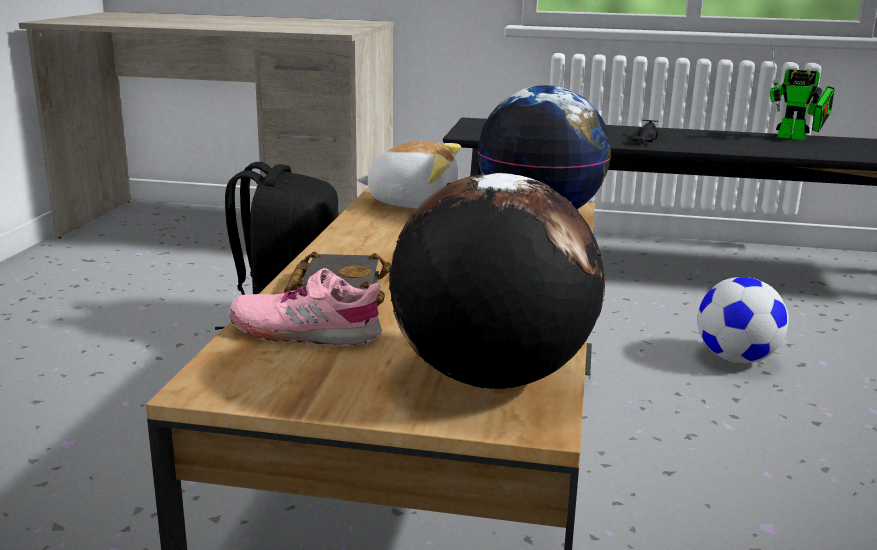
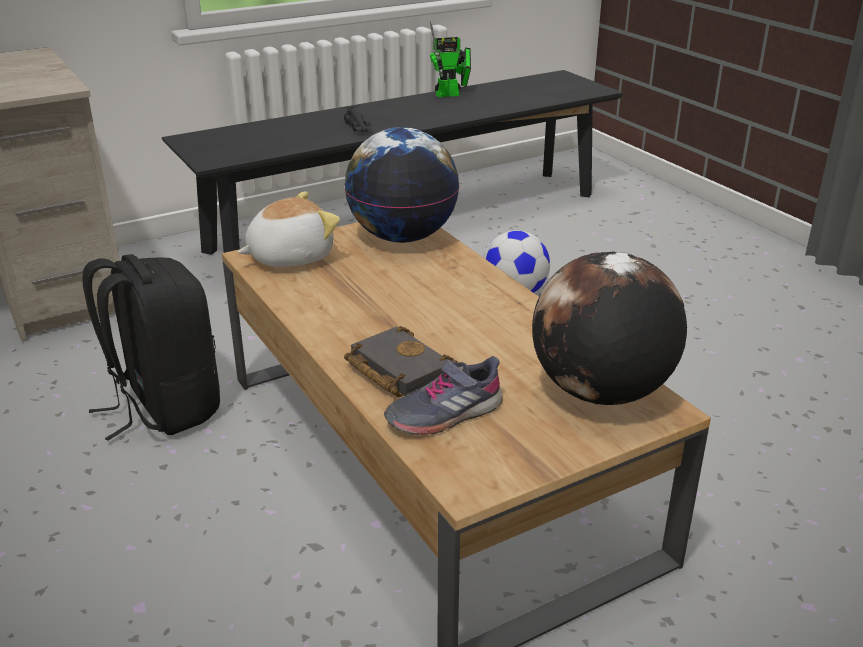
camera: 40 degrees left, 10 degrees up
(306, 332) = (444, 414): pink shoe -> grey shoe

